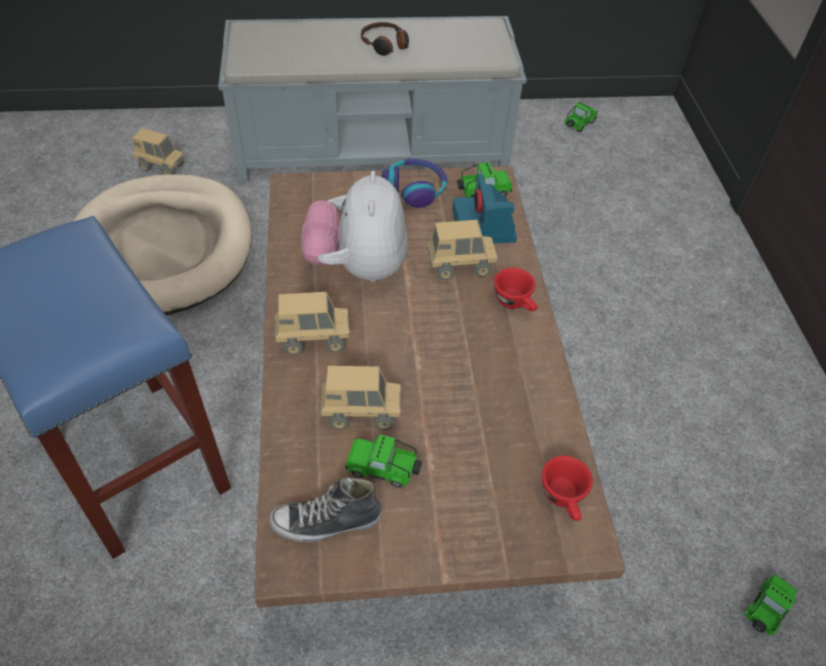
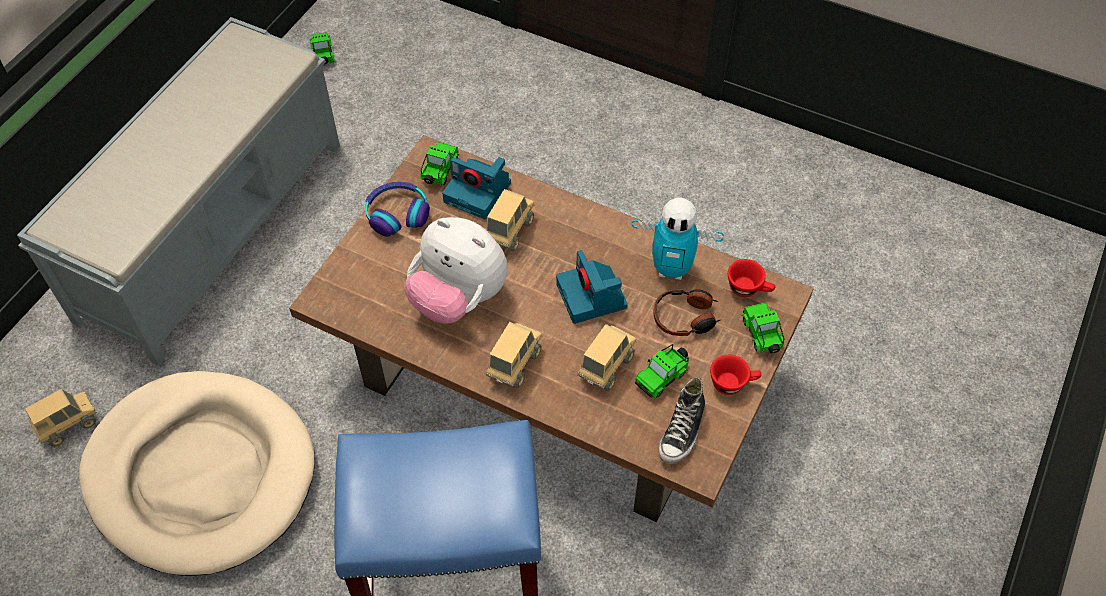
camera: 55 degrees left, 5 degrees up
(385, 45) = (192, 129): headphones -> headphones (685, 318)
(437, 362) = (592, 297): none -> camera
(515, 303) = (571, 219): red cup -> red cup (733, 383)
(527, 412) = (671, 269): none -> toy robot
(765, 611) = (832, 252): toy car -> toy car (762, 336)

